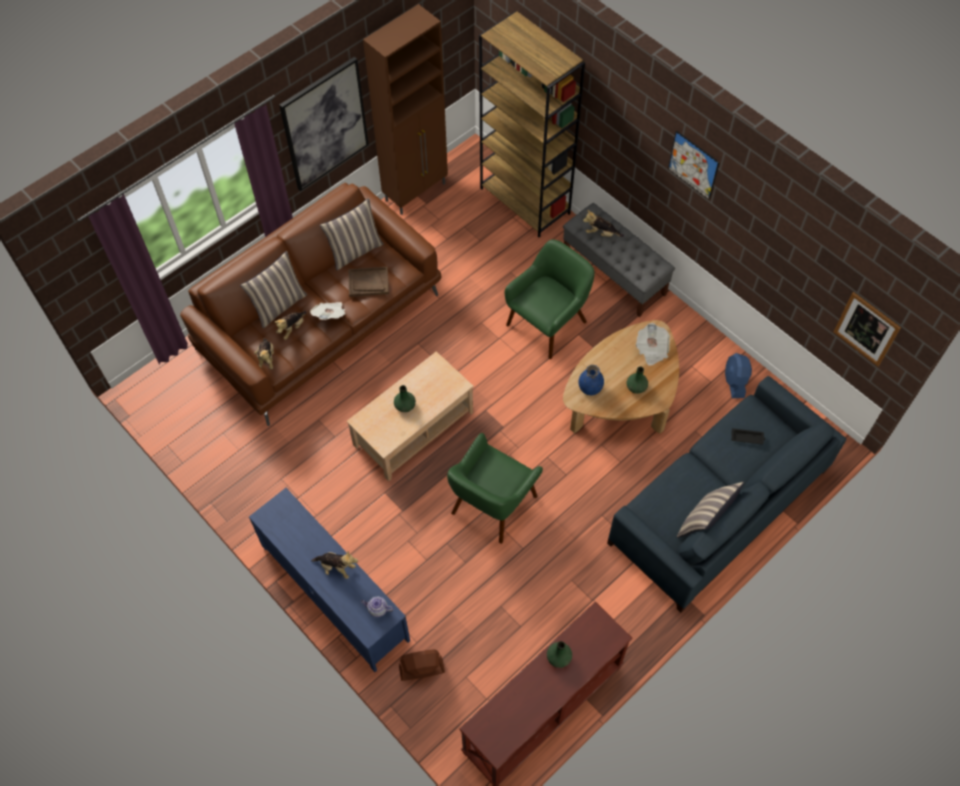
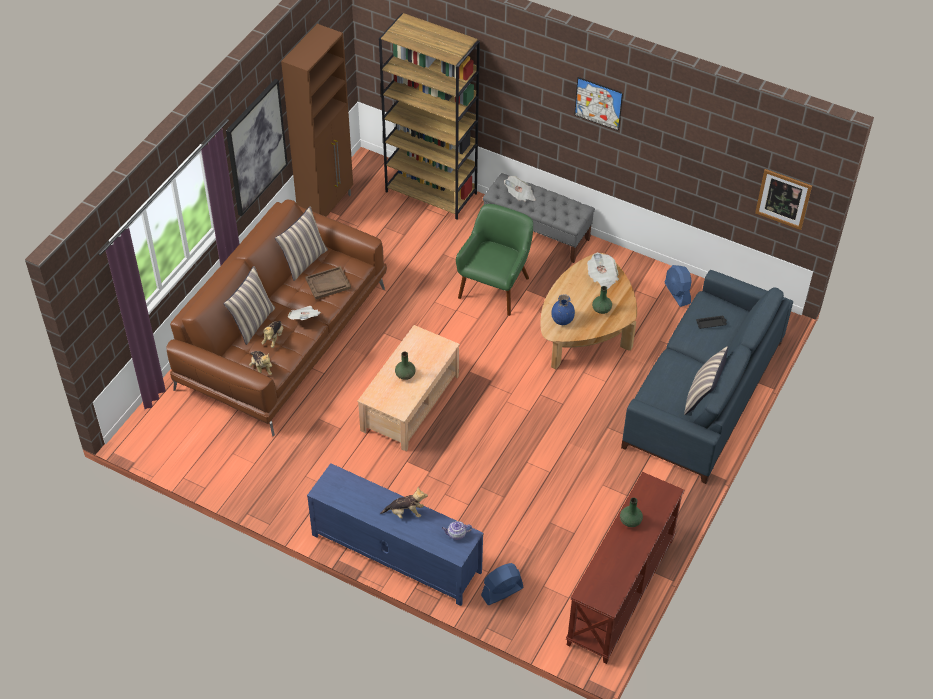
camera: 20 degrees left, 10 degrees down
(421, 669) = (502, 591): brown fan -> blue fan
(492, 505) = (508, 445): green armchair -> none
(601, 233) = (520, 195): plush toy -> newspaper

